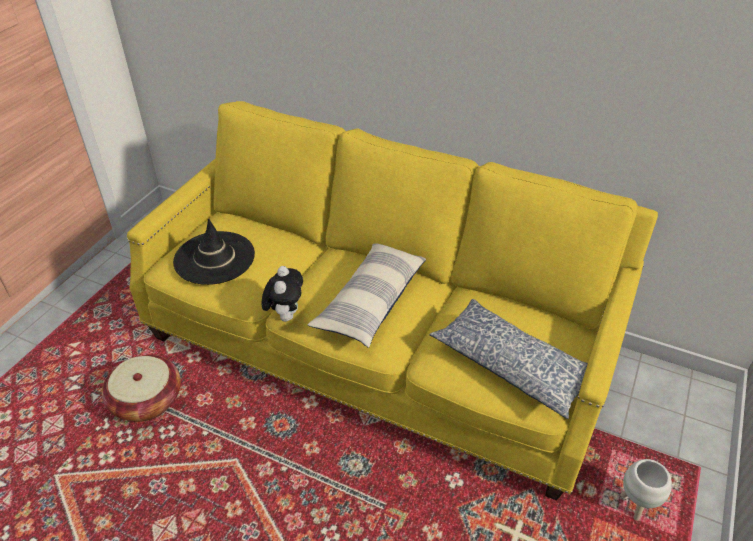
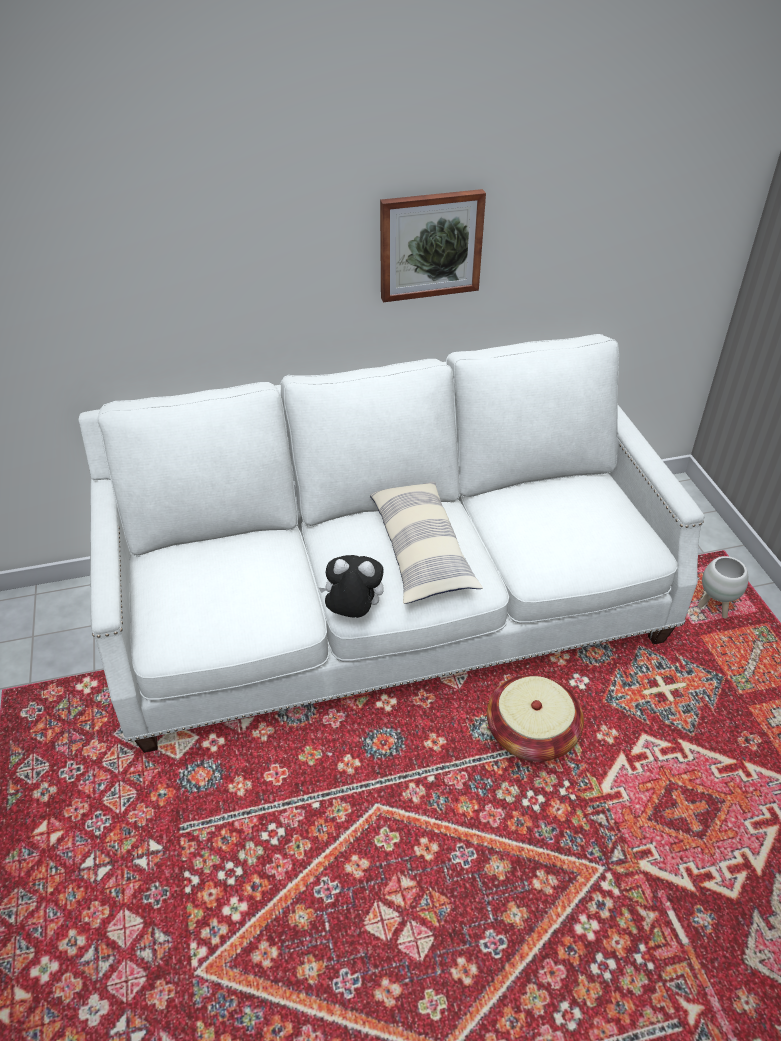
camera: 40 degrees left, 0 degrees up
(147, 401) = (211, 821): basket -> basket (531, 733)
(214, 258) = (209, 601): black hat -> none
(285, 315) = (353, 612): plush toy -> plush toy turned 45 degrees counterclockwise
(377, 346) = (391, 611): yellow sofa -> white sofa
(496, 62) = (430, 245): none -> picture
(512, 364) = (594, 534): pillow -> none

